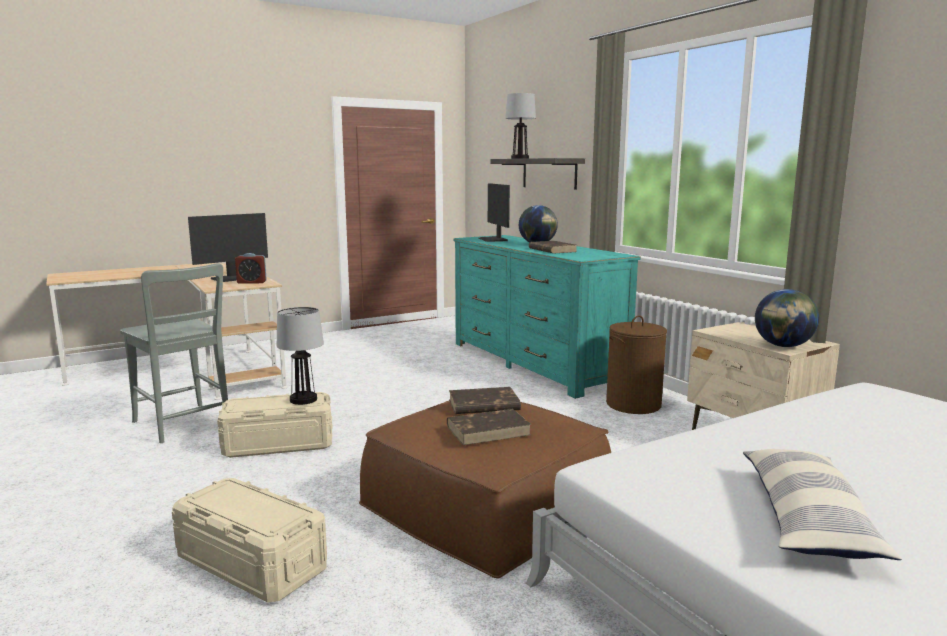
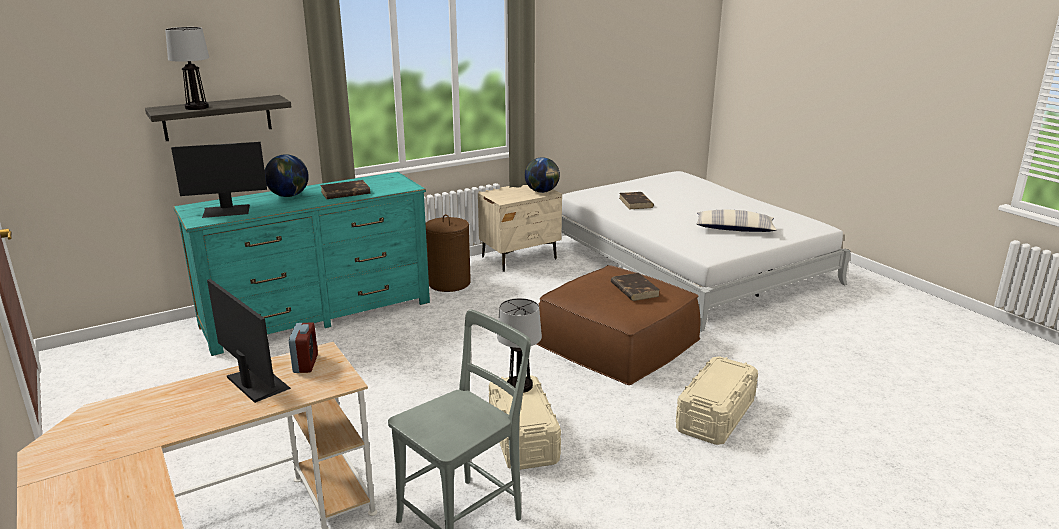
camera: 90 degrees left, 10 degrees up
(483, 405) = (589, 290): brown book -> brown book (636, 203)

